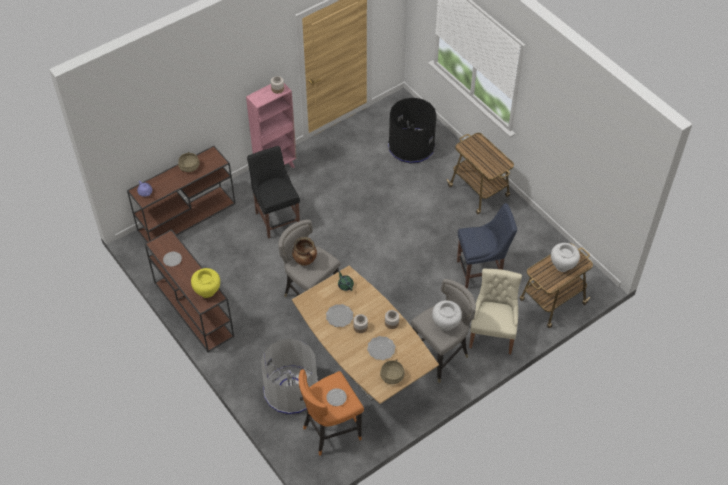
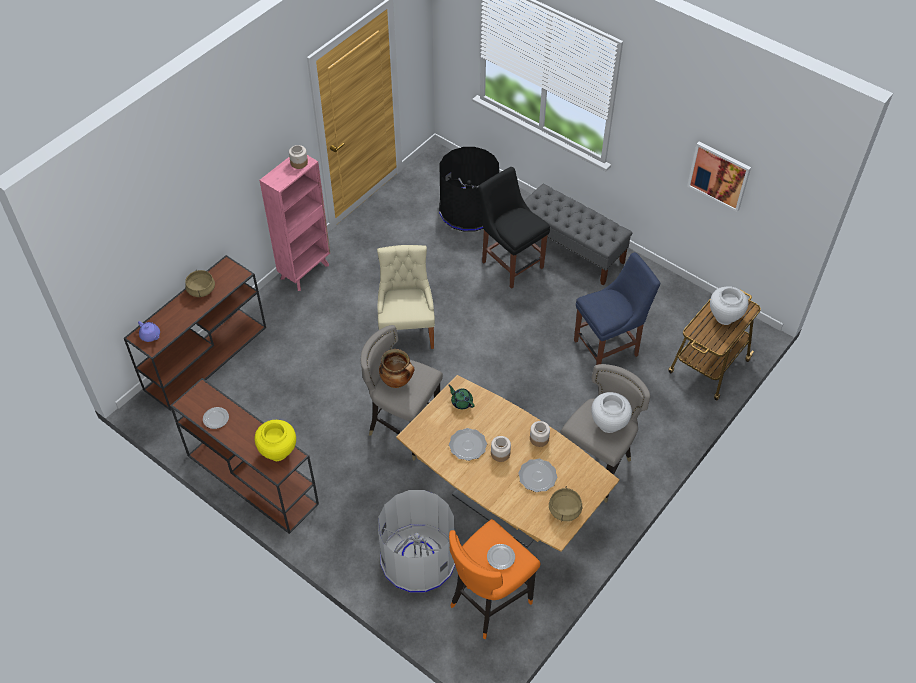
camera: 15 degrees left, 0 degrees up
(277, 218) = (326, 335): black chair -> black chair (510, 263)
(479, 192) = (571, 250): cart -> grey bench
(492, 334) = (650, 423): beige chair -> beige chair (406, 330)
(581, 158) = (719, 175): none -> picture

